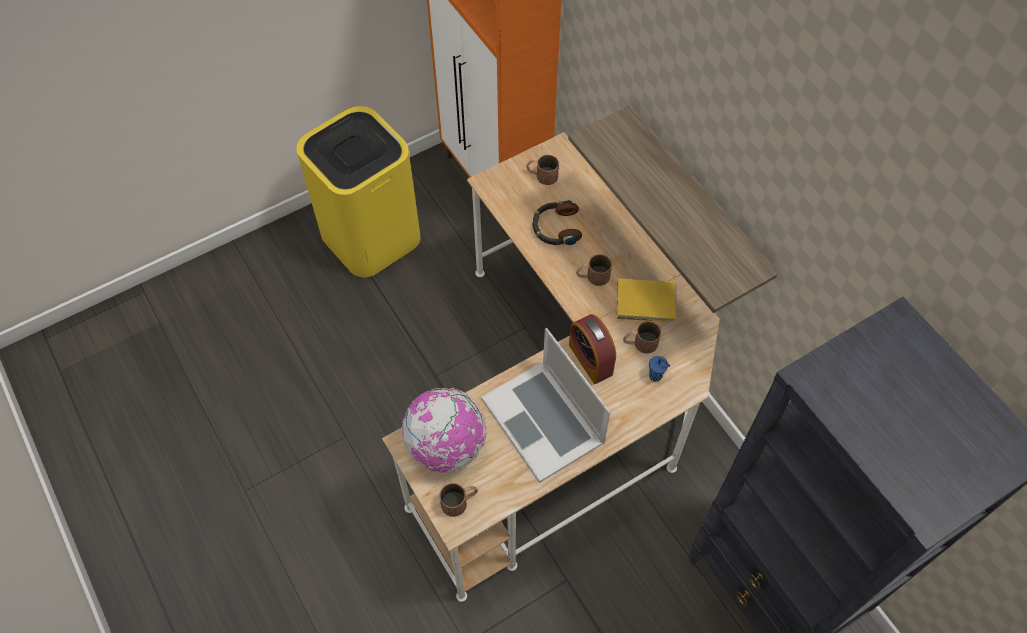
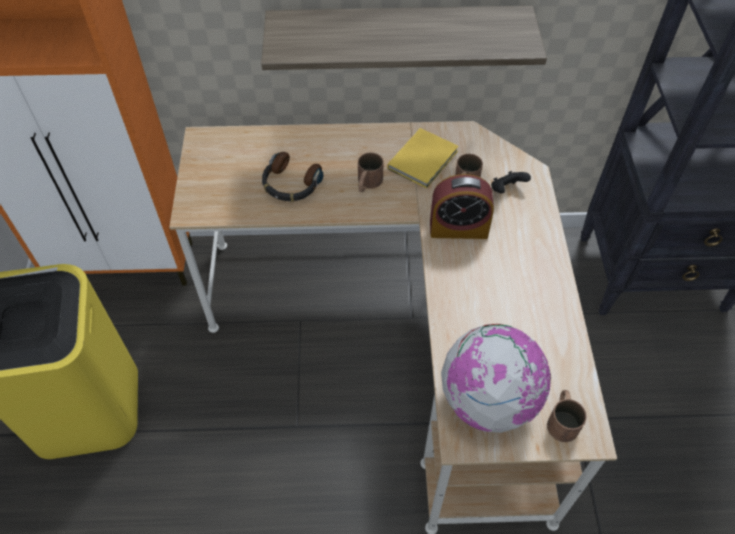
camera: 60 degrees left, 5 degrees down
(541, 175) = (220, 166): brown mug -> none
(543, 420) = (504, 298): laptop -> none
(656, 376) = (506, 190): blue cup -> black game controller

